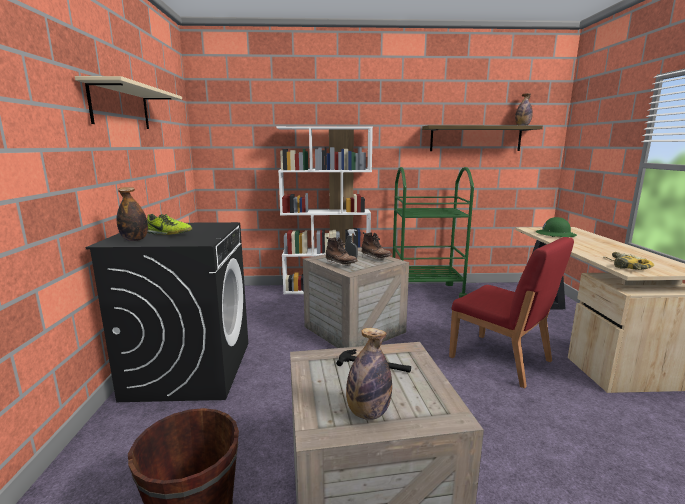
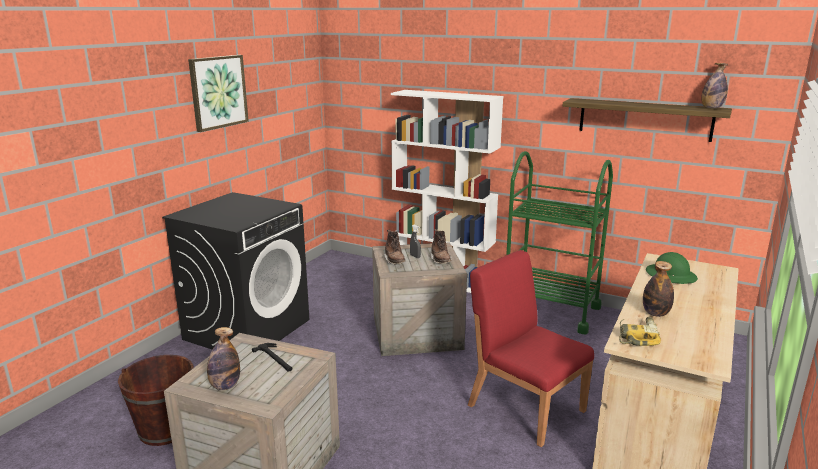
camera: 30 degrees right, 5 degrees up
(120, 107) = (218, 92): beige shelf -> picture
(135, 240) = (198, 214): bottle -> bottle (655, 313)
(169, 234) = (229, 211): shoe -> none
(501, 359) = (525, 407): red chair -> red chair turned 150 degrees clockwise

